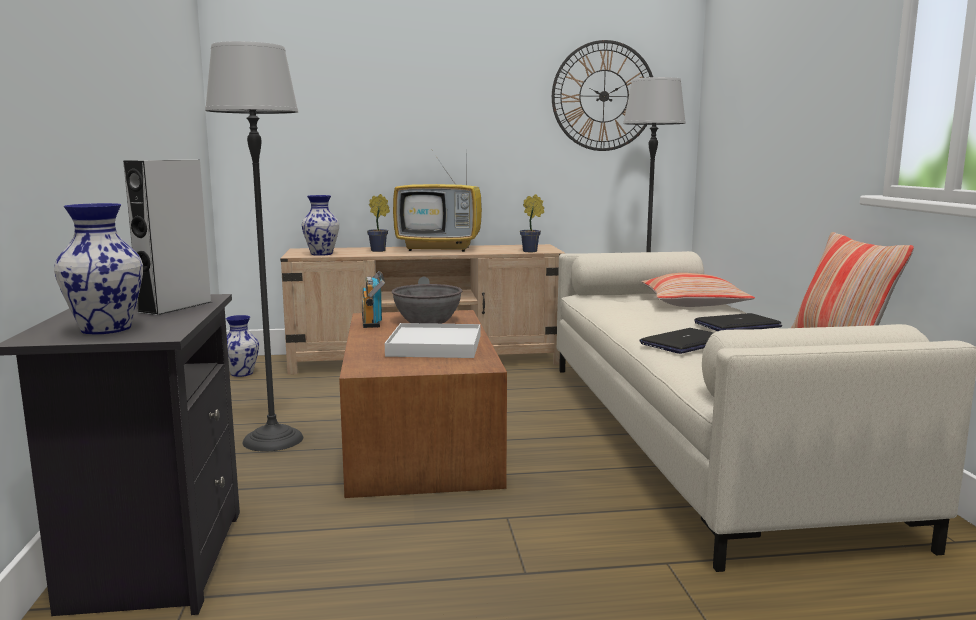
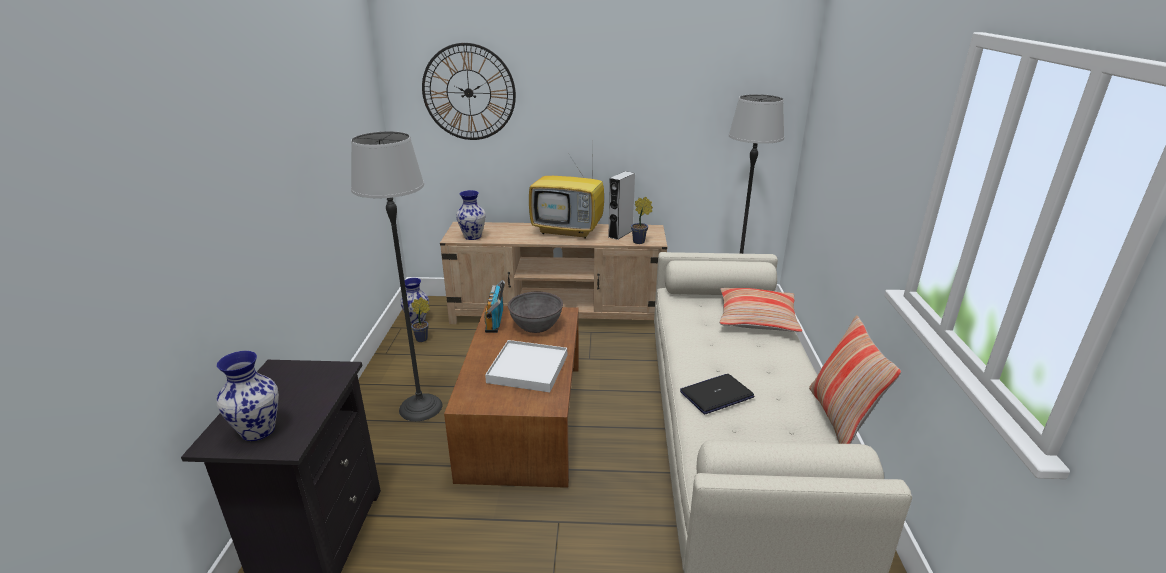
camera: 10 degrees right, 15 degrees up
(175, 307) = (315, 389): grey speaker -> grey speaker (620, 233)
(380, 250) = (519, 232): potted plant -> potted plant (423, 339)
(603, 96) = (717, 101): wall clock -> wall clock (468, 92)
(737, 325) = (774, 366): laptop -> none

